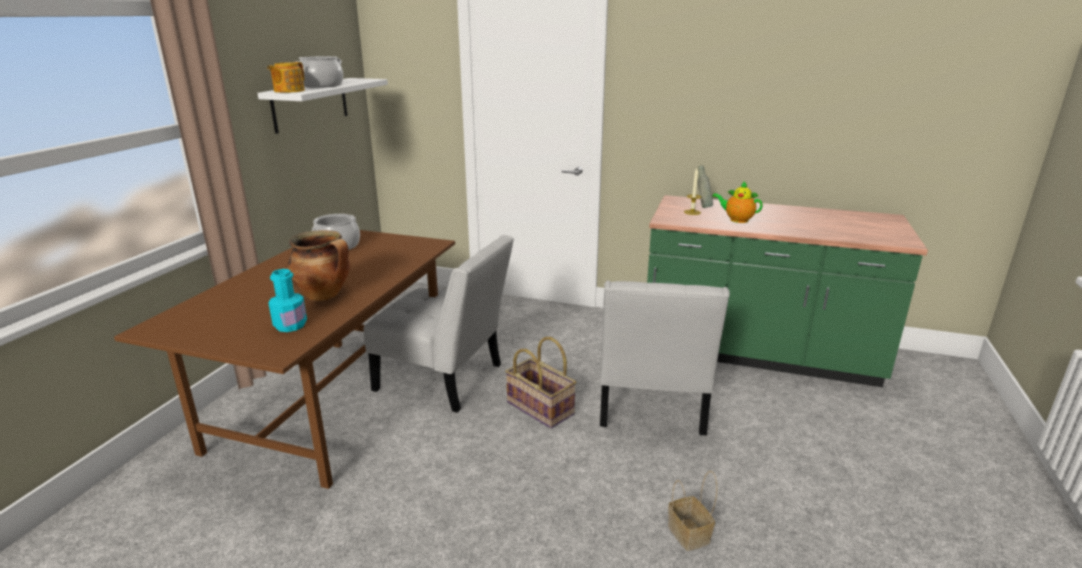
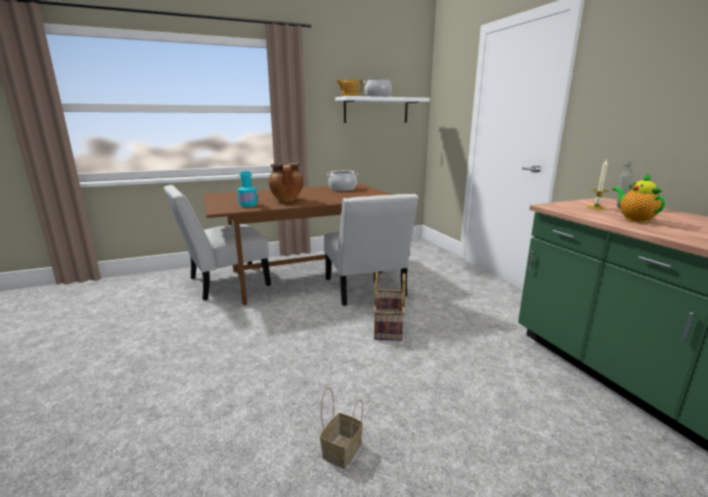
camera: 50 degrees right, 5 degrees down
(650, 406) = (465, 367): white chair -> white chair (224, 283)

